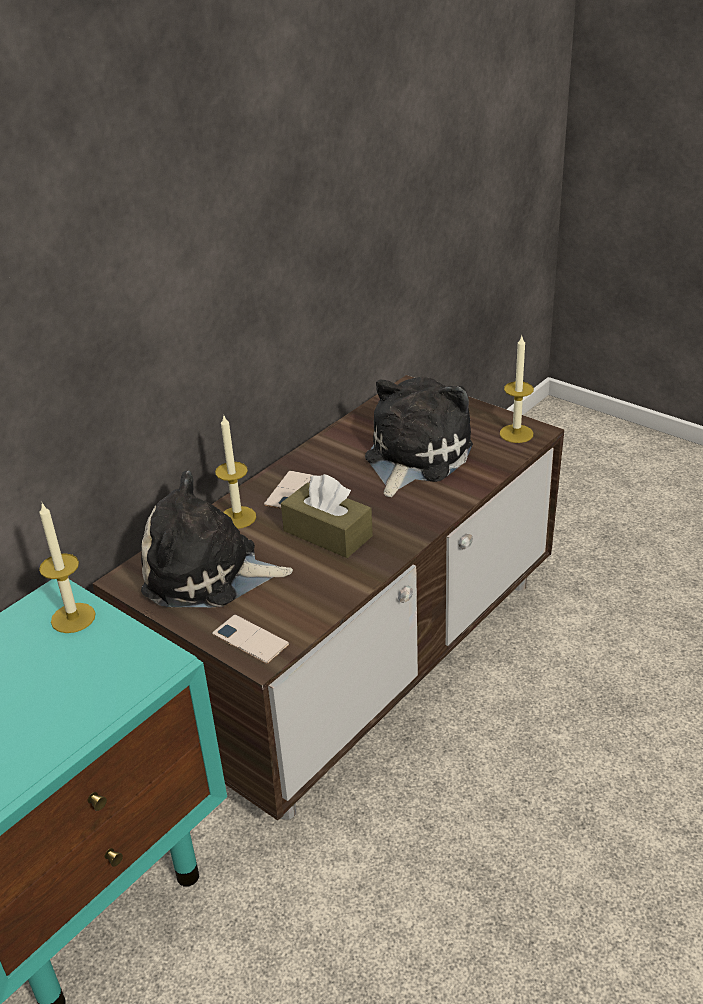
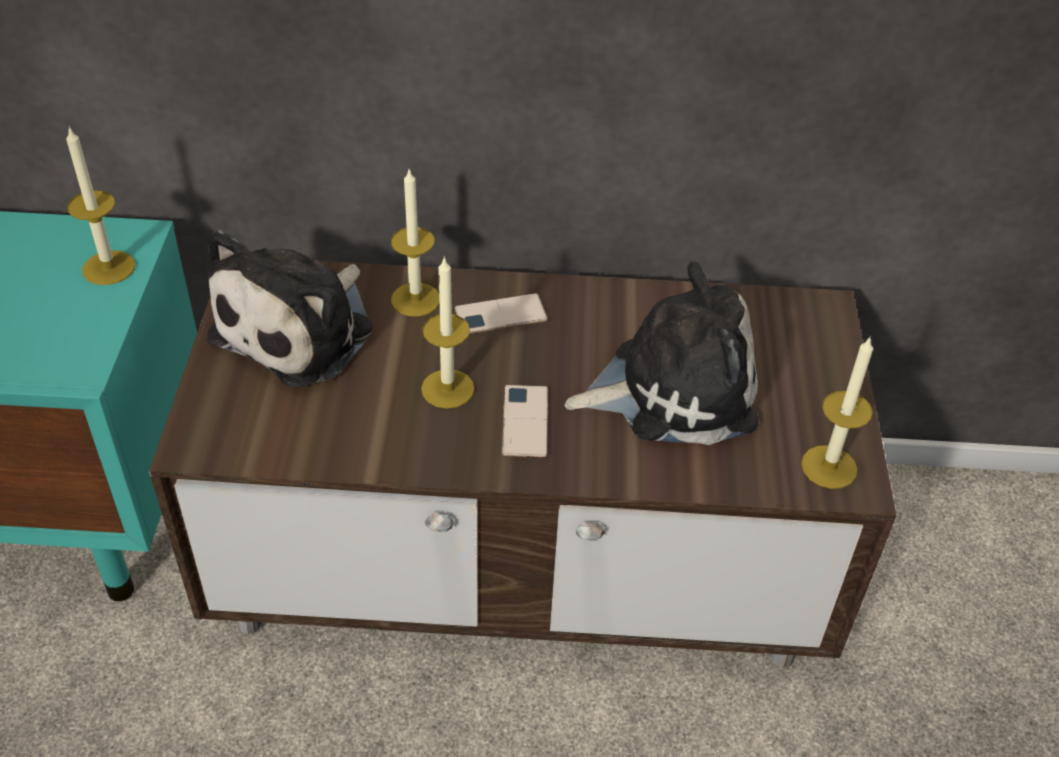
camera: 50 degrees right, 10 degrees up
(208, 573) = (300, 330): plush toy -> plush toy turned 120 degrees counterclockwise
(250, 640) = (214, 422): phone -> phone (525, 421)
(327, 533) = (447, 389): brown tissue box -> candle

